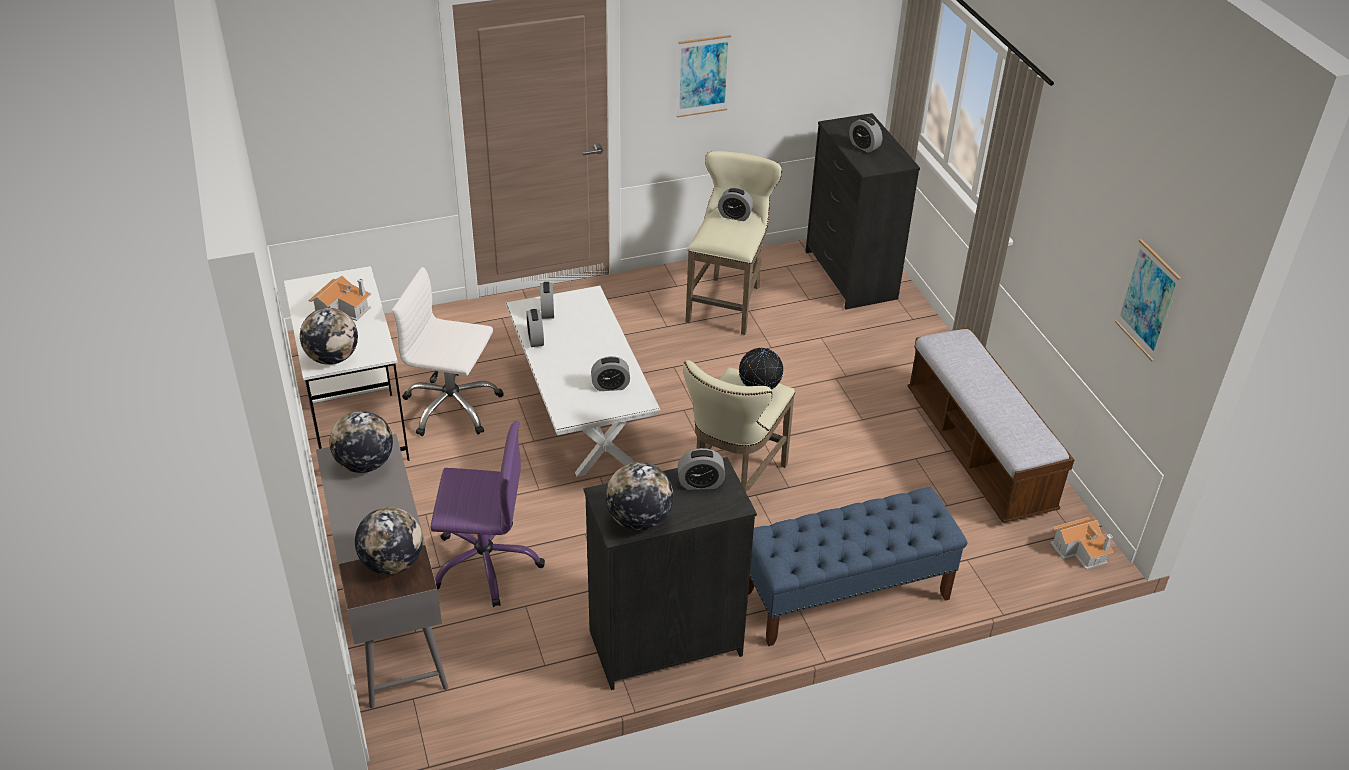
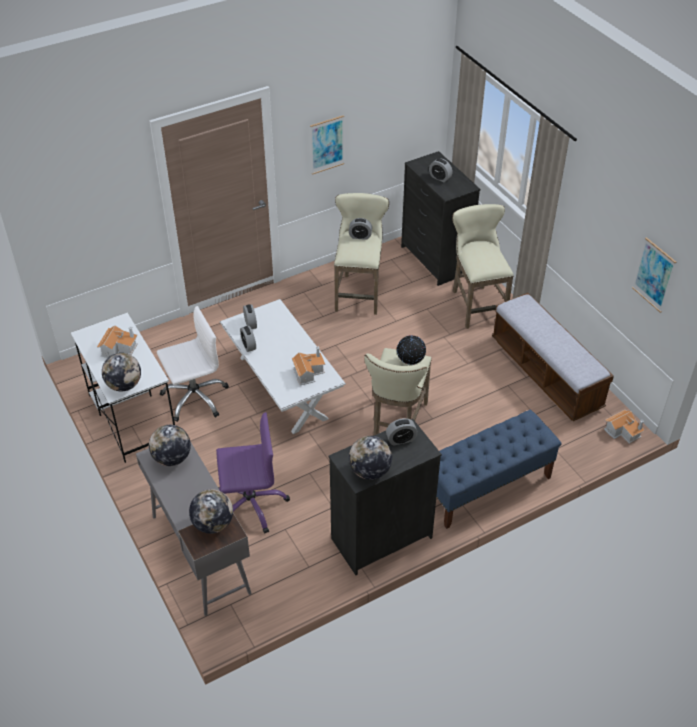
camera: 10 degrees left, 5 degrees up
(452, 407) = (195, 397): white office chair -> white office chair turned 150 degrees clockwise
(610, 386) = (308, 372): alarm clock -> toy house
(896, 341) = (476, 304): none -> beige stool

